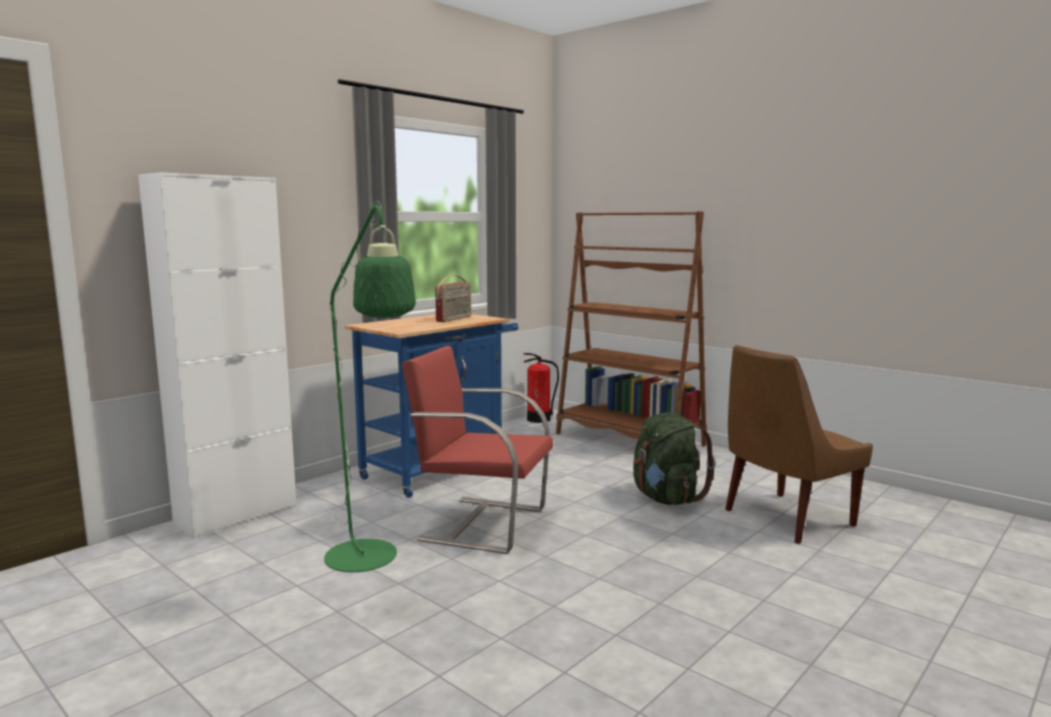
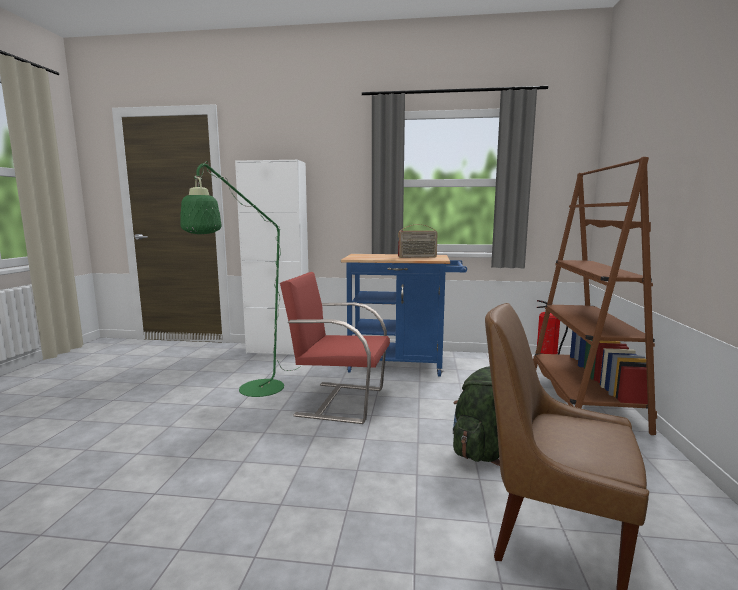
camera: 55 degrees right, 0 degrees up
(481, 523) = (339, 401): red chair -> red chair turned 60 degrees counterclockwise

